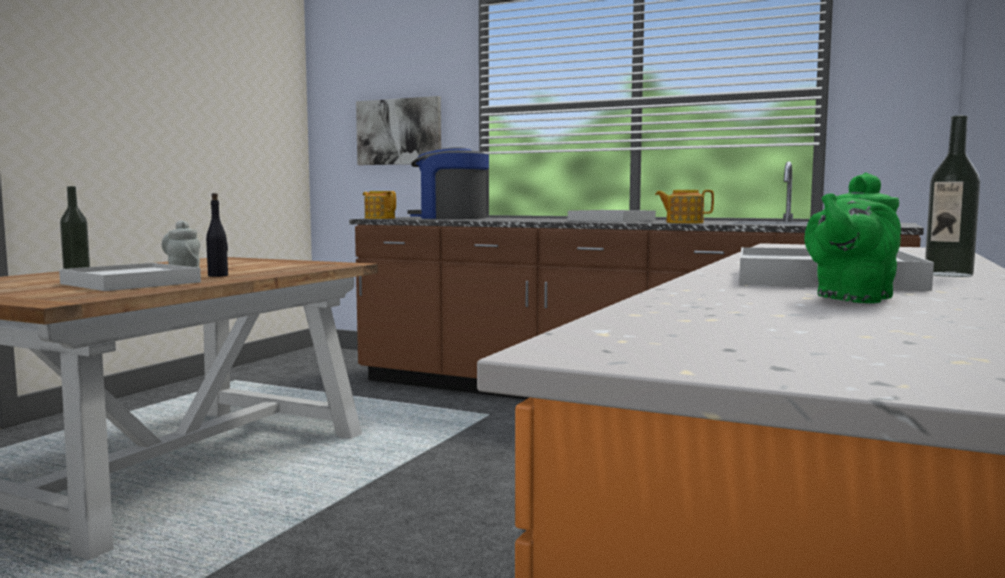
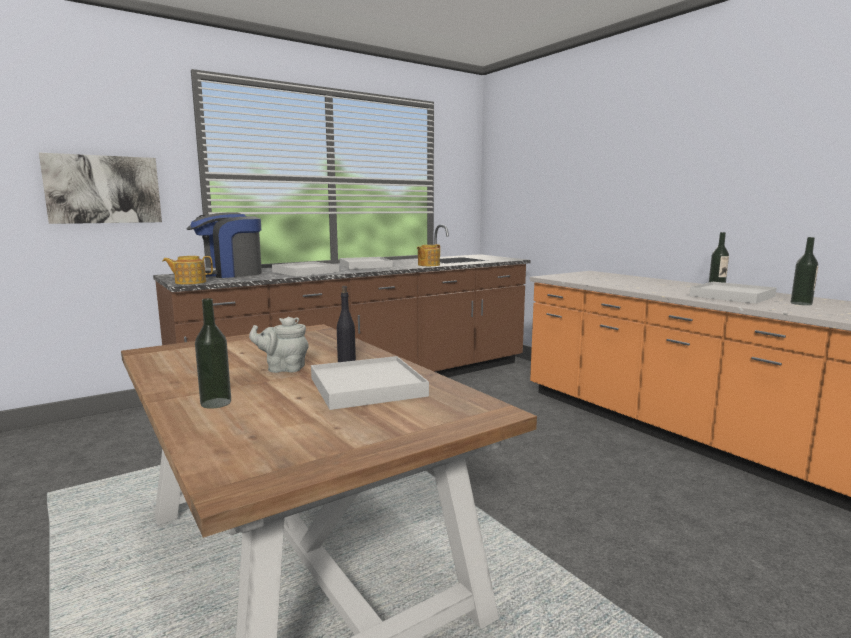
camera: 60 degrees left, 5 degrees up
(509, 219) = (305, 272): none -> white tray
(851, 298) = (801, 303): green teapot -> bottle

